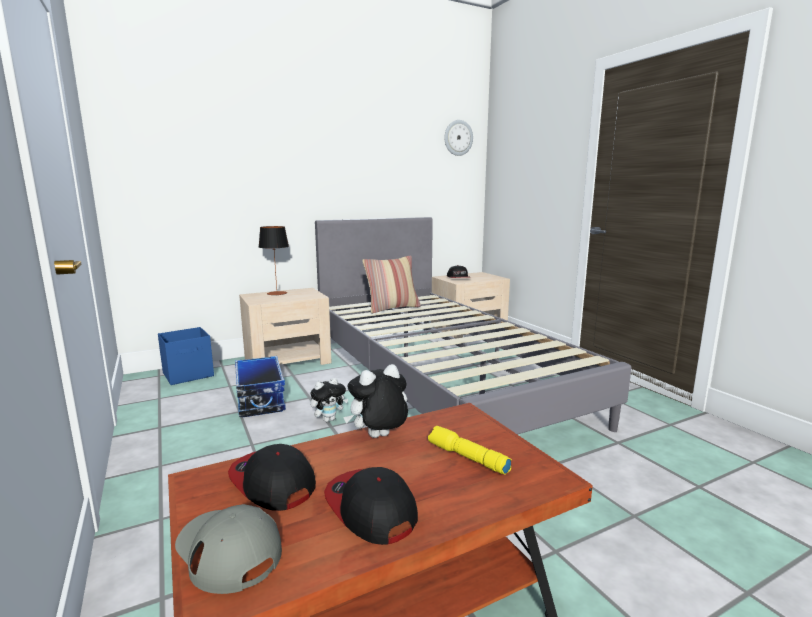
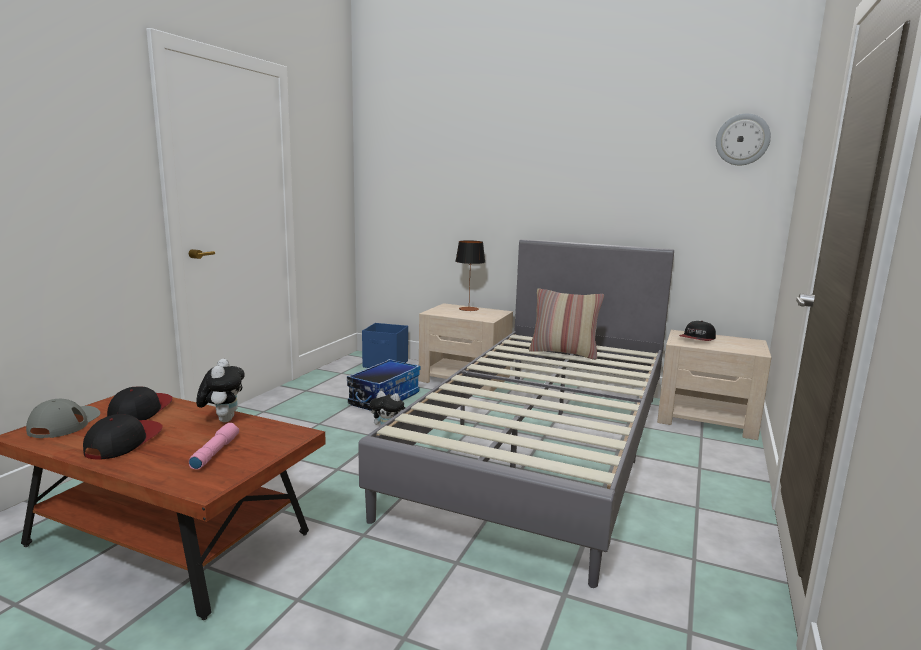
camera: 50 degrees right, 0 degrees up
(379, 438) = (223, 419): plush toy -> plush toy turned 60 degrees clockwise
(467, 458) = (214, 452): yellow flashlight -> pink flashlight

